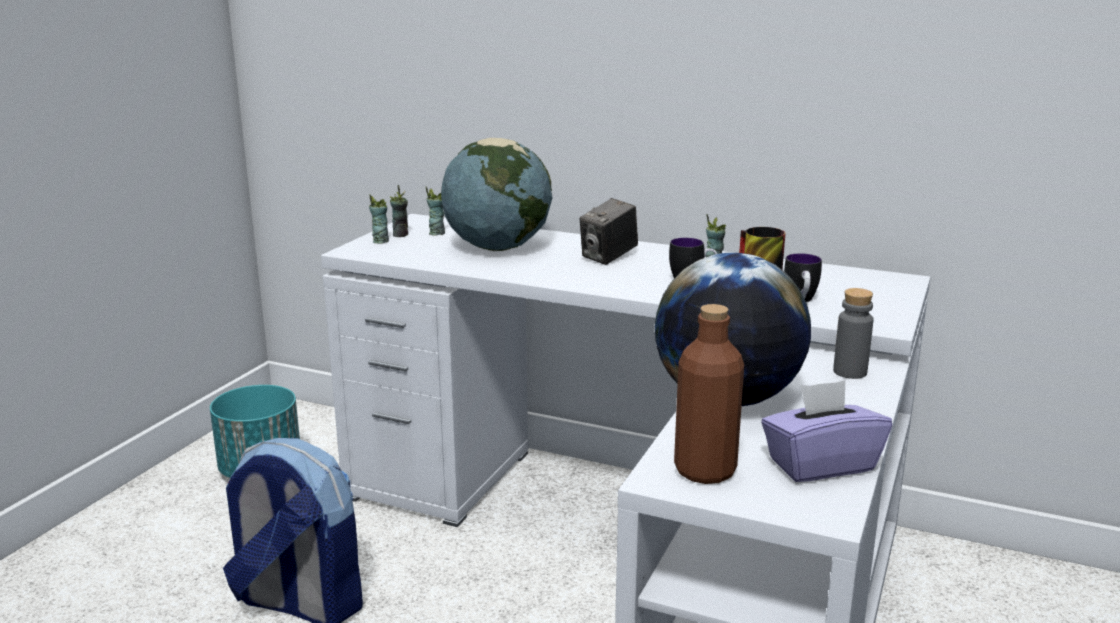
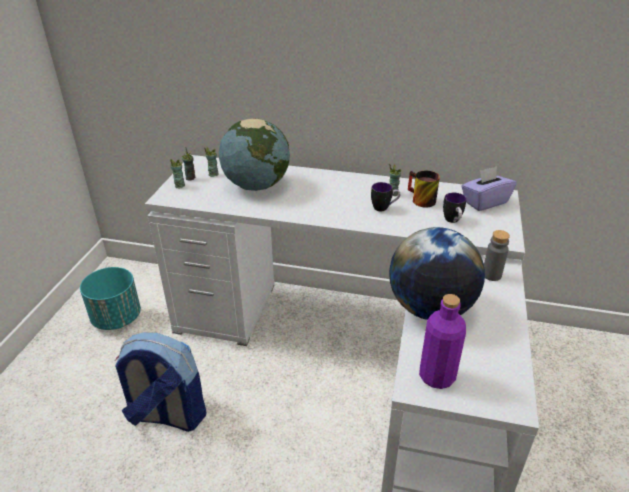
camera: 10 degrees left, 15 degrees up
(608, 258) = (328, 190): camera -> none
(705, 471) = (437, 376): brown bottle -> purple bottle
(820, 464) = (499, 361): purple tissue box -> purple tissue box (484, 202)

